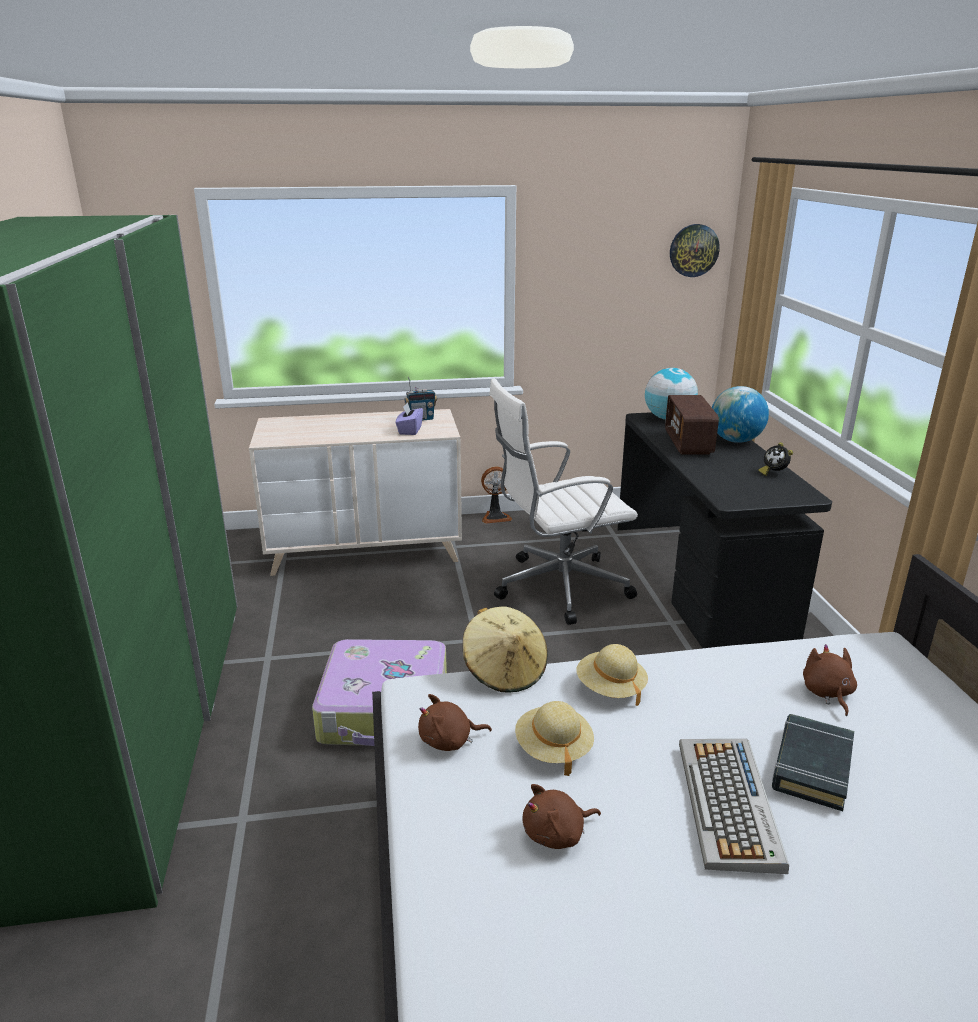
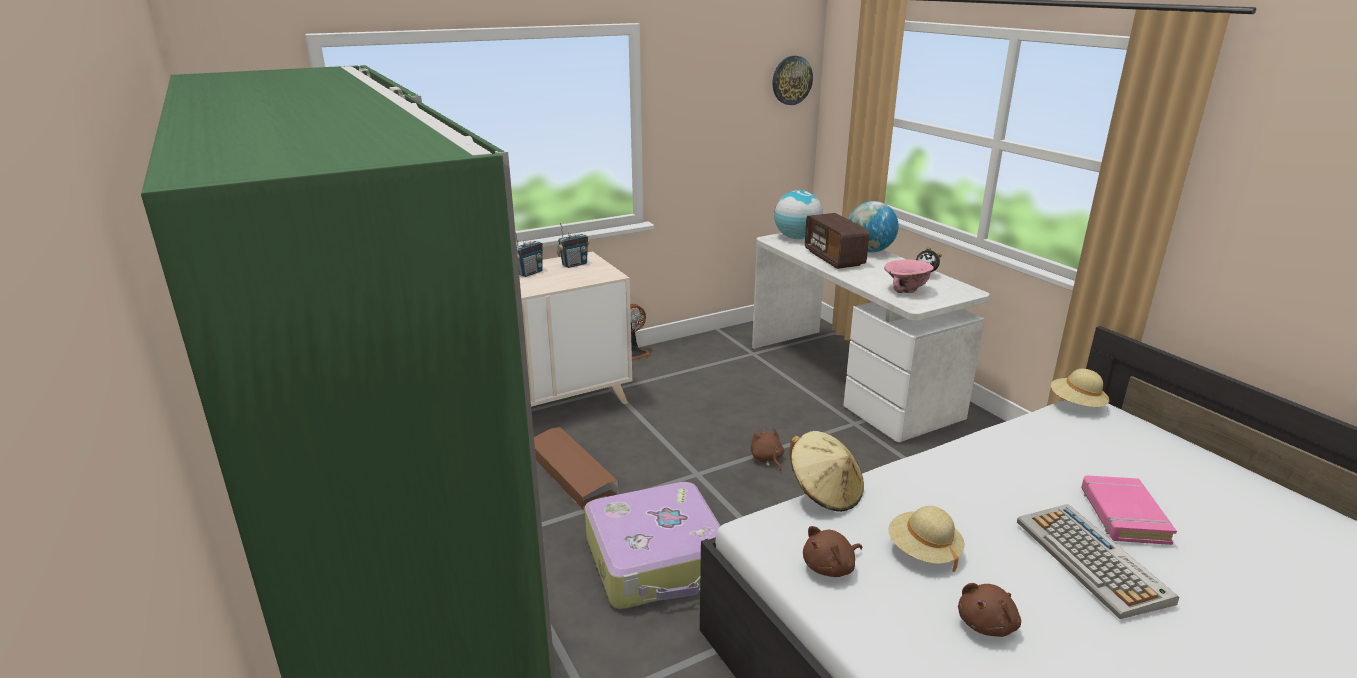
camera: 20 degrees left, 0 degrees up
(364, 615) = (571, 473): none -> brown storage box
(375, 422) = (529, 273): none -> radio
(409, 430) = (574, 277): purple tissue box -> none
(557, 587) = (736, 410): white office chair -> none
(610, 688) = (923, 487): beige hat -> beige hat (1076, 404)
(699, 577) = (850, 379): black desk -> white desk
(735, 485) = (905, 290): none -> pink bowl
(811, 766) = (1123, 515): black book -> pink book
(827, 693) = (1085, 453): brown plush toy -> brown plush toy (767, 459)

